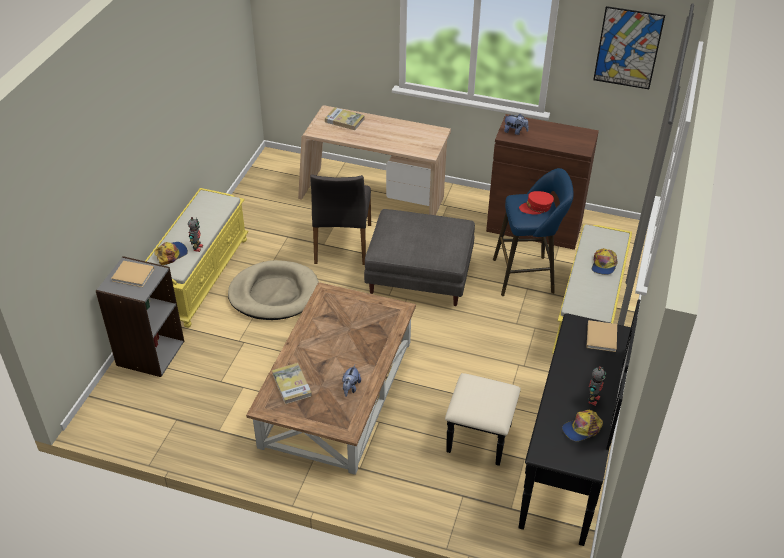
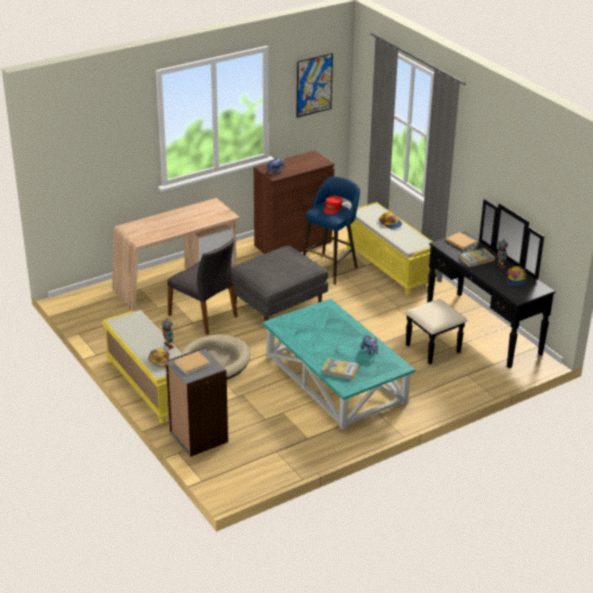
camera: 50 degrees left, 10 degrees down
(338, 394) = (336, 379): brown coffee table -> turquoise coffee table
(344, 120) = (146, 226): book -> book (476, 259)

